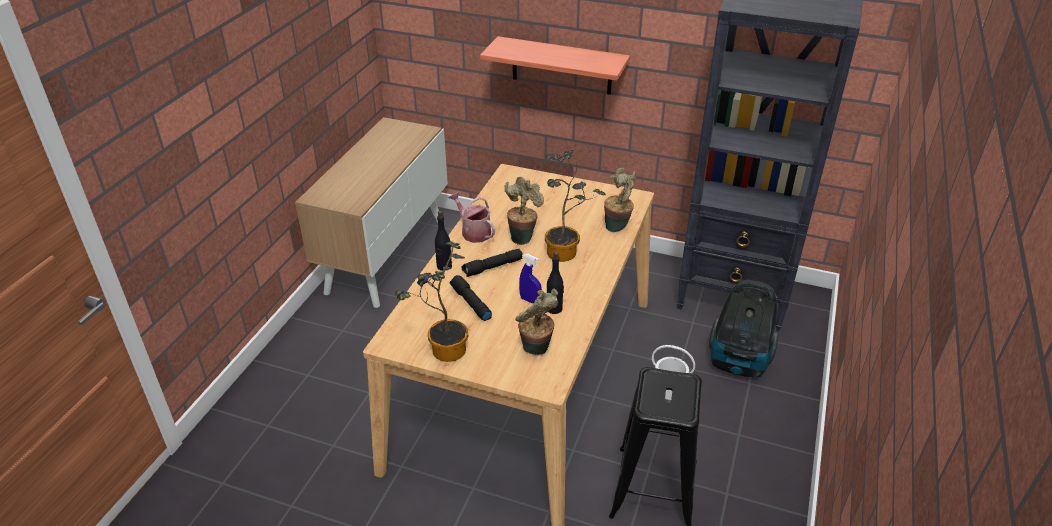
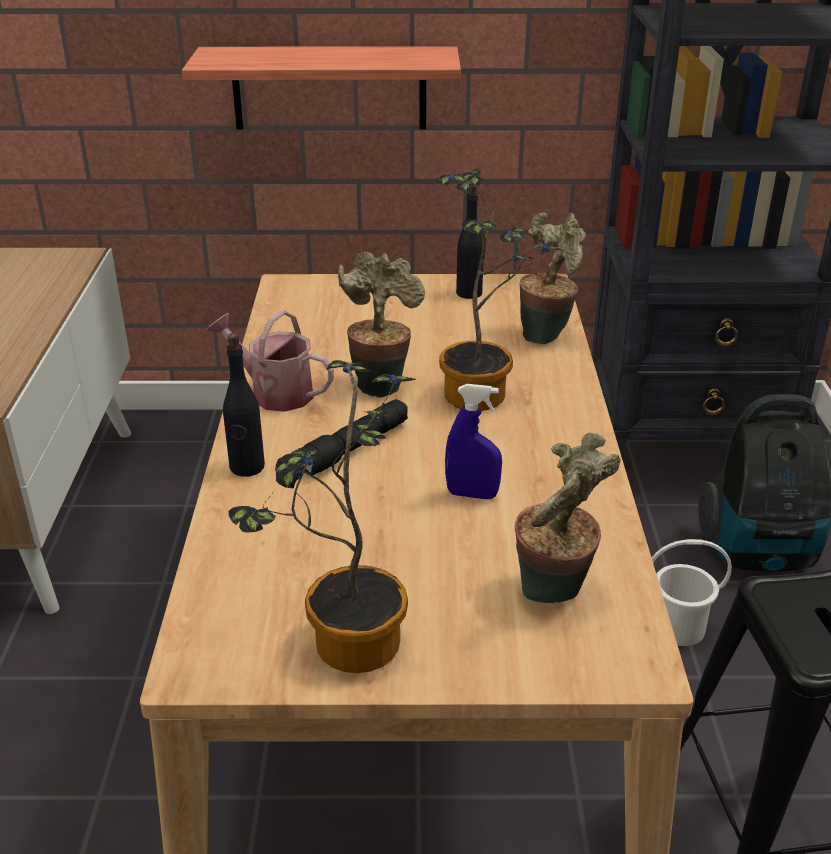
camera: 20 degrees left, 5 degrees down
(470, 303) = (347, 528): black flashlight -> none
(554, 308) = (532, 499): black bottle -> black bottle (469, 293)

